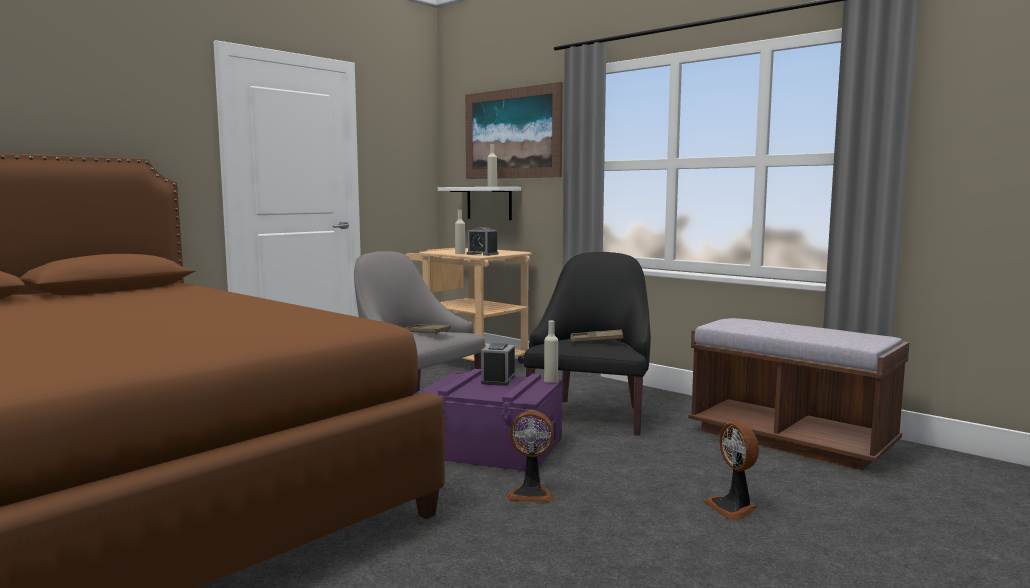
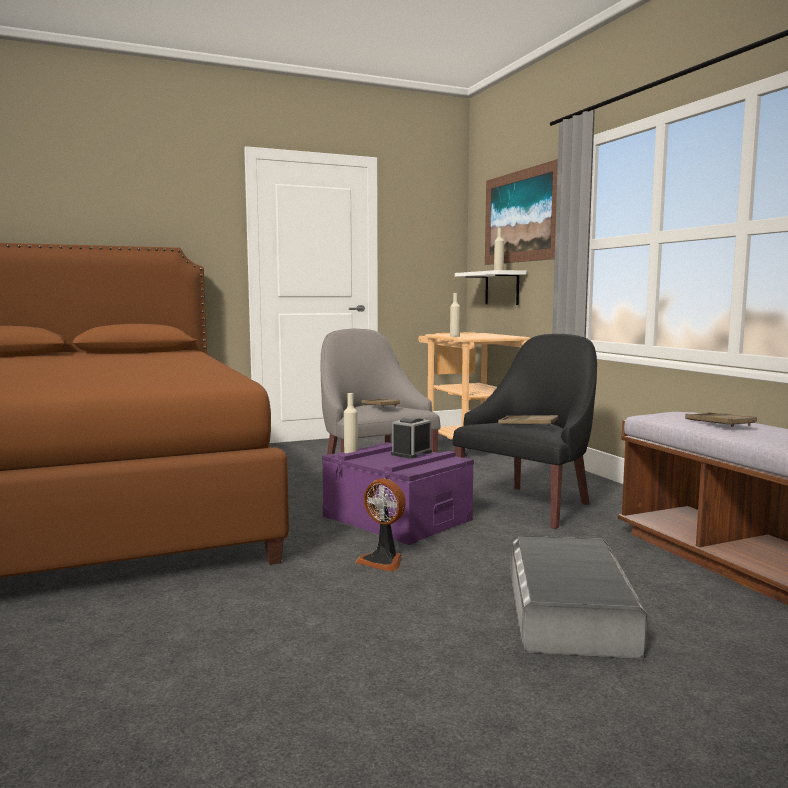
camera: 25 degrees right, 0 degrees up
(482, 254) = (474, 337): alarm clock -> none
(551, 381) = (459, 459): beige bottle -> beige bottle (351, 452)
(733, 508) = (569, 611): fan -> grey storage box
(780, 328) = (719, 424): none -> brown tray

